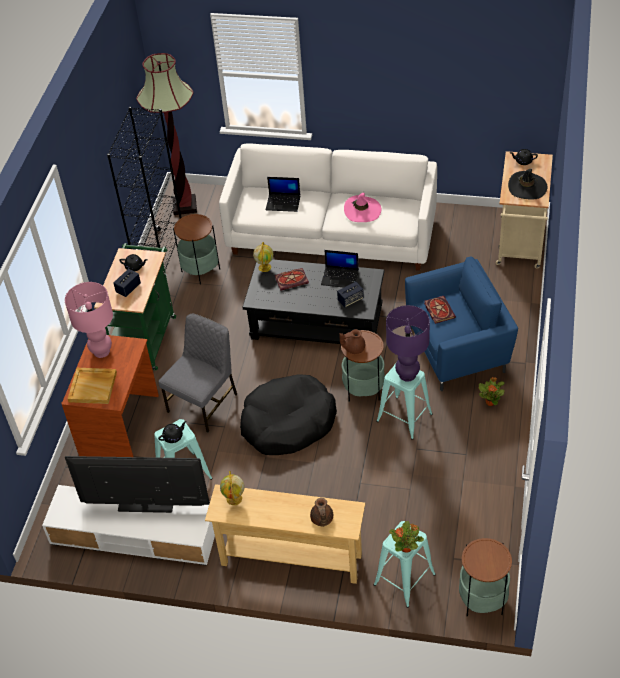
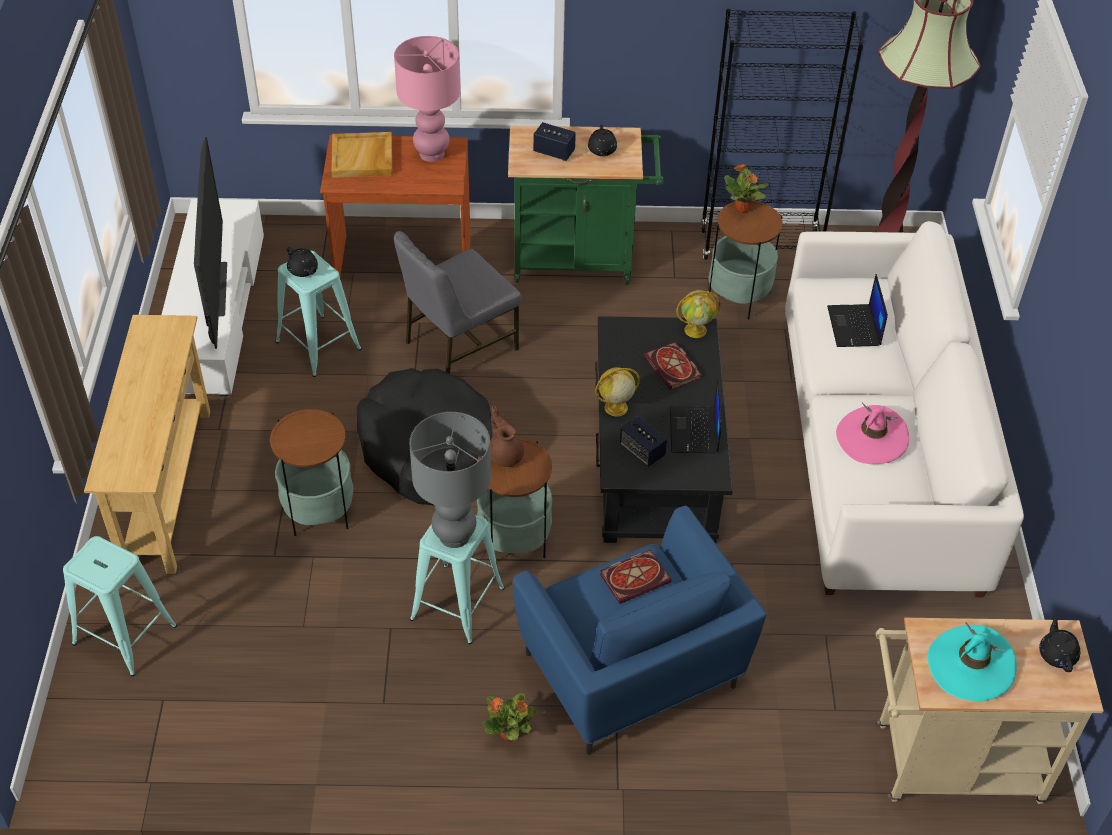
camera: 75 degrees right, 0 degrees up
(204, 403) = (459, 345): grey chair -> grey chair turned 120 degrees clockwise
(234, 499) = (168, 340): globe -> globe (615, 408)
(322, 519) = (124, 442): brown teapot -> none
(406, 548) = (83, 567): potted plant -> potted plant (742, 209)
(407, 375) = (454, 536): purple table lamp -> grey table lamp
(482, 599) = (79, 748): side table -> side table (319, 511)
(527, 187) = (970, 665): black hat -> turquoise hat

